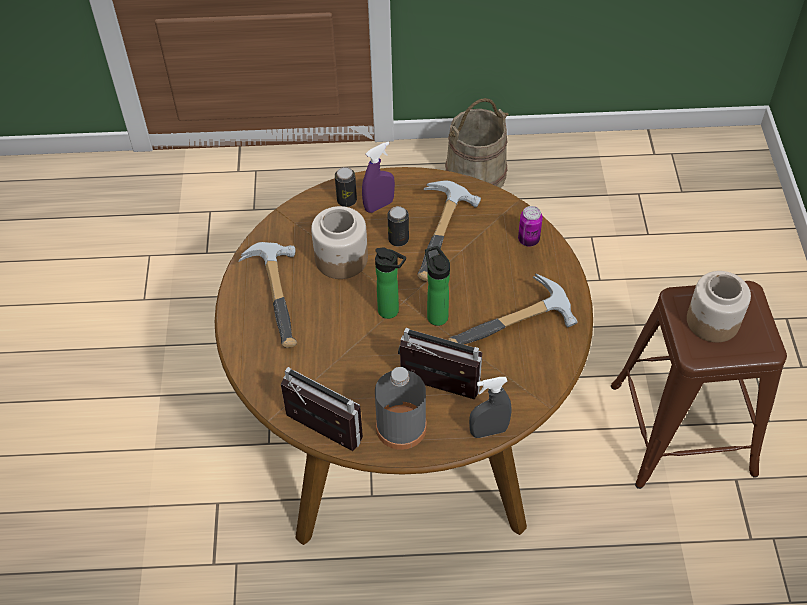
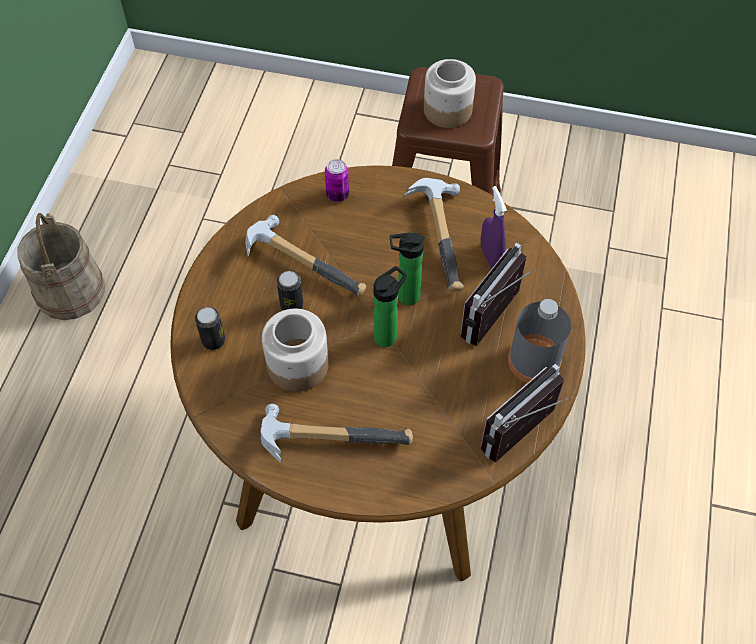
camera: 75 degrees left, 5 degrees up
(379, 205) = (235, 311): purple spray bottle -> purple spray bottle (490, 256)
(488, 431) = (556, 290): grey spray bottle -> none

